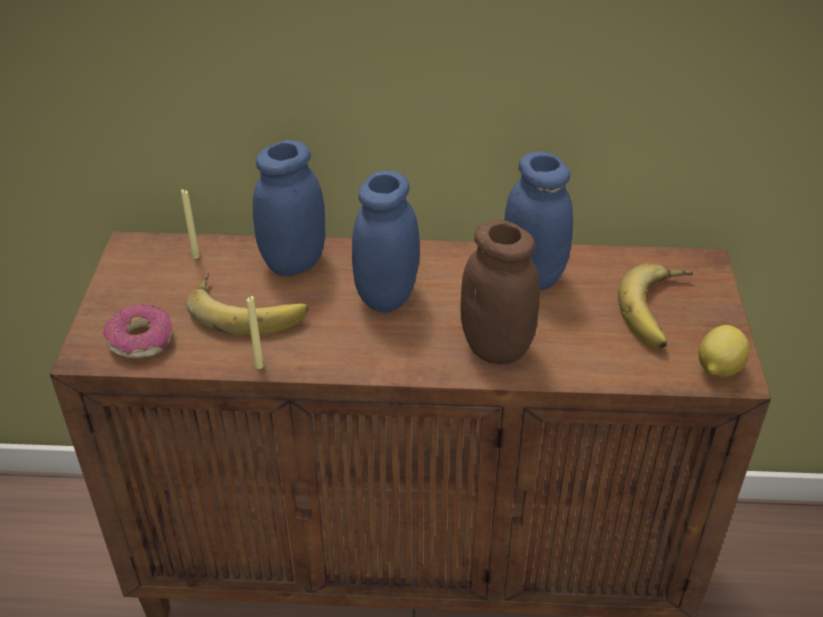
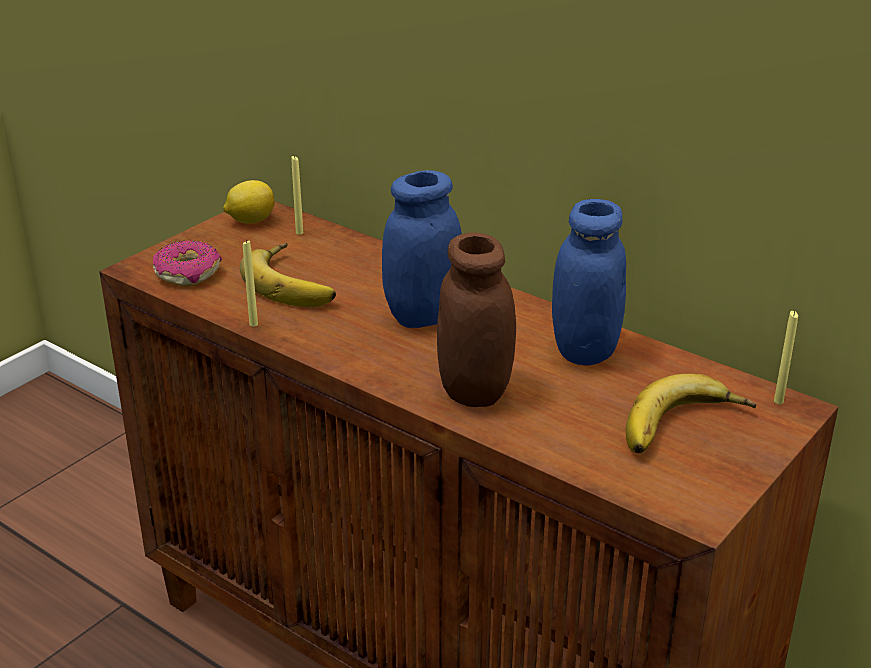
camera: 35 degrees right, 10 degrees down
(294, 262) = (374, 264): blue jar -> none
(691, 262) = (778, 401): none -> yellow candle
(717, 369) = (685, 499): lemon -> lemon (250, 221)

